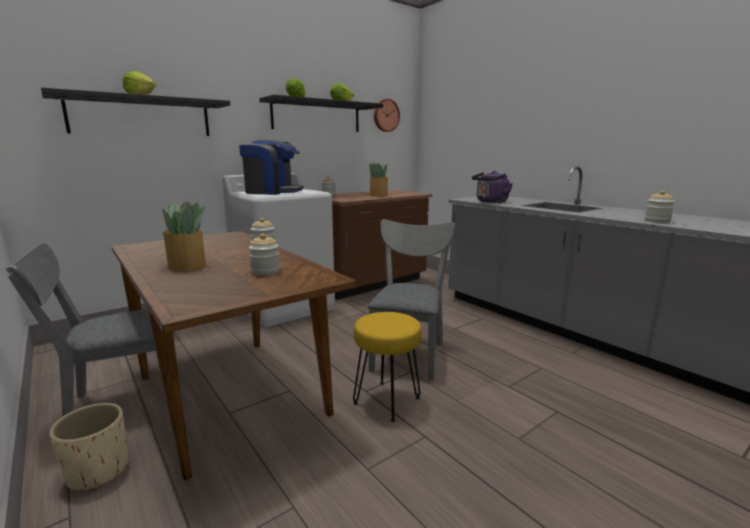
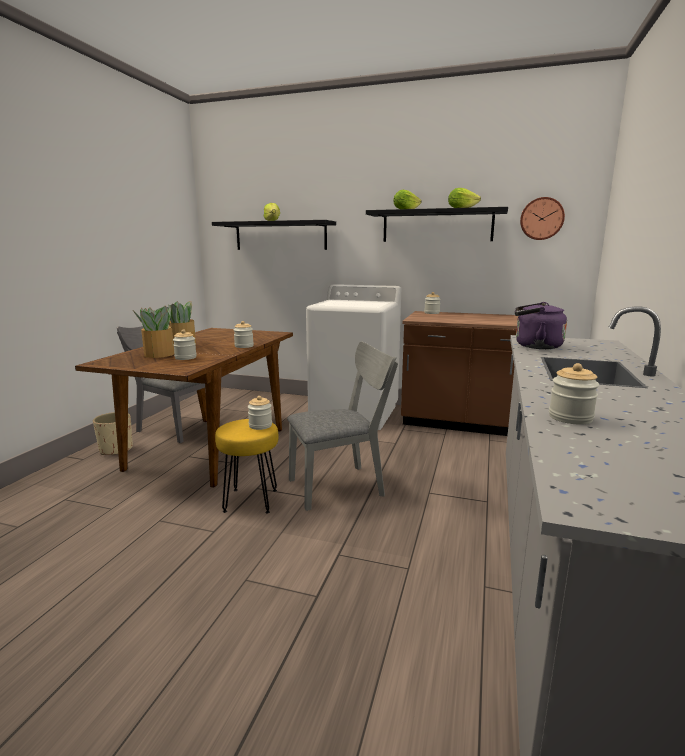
camera: 55 degrees right, 0 degrees up
(272, 192) = (346, 302): coffee machine -> none
(378, 195) = (476, 319): potted plant -> potted plant (158, 354)
(392, 316) = (260, 425): none -> jar

